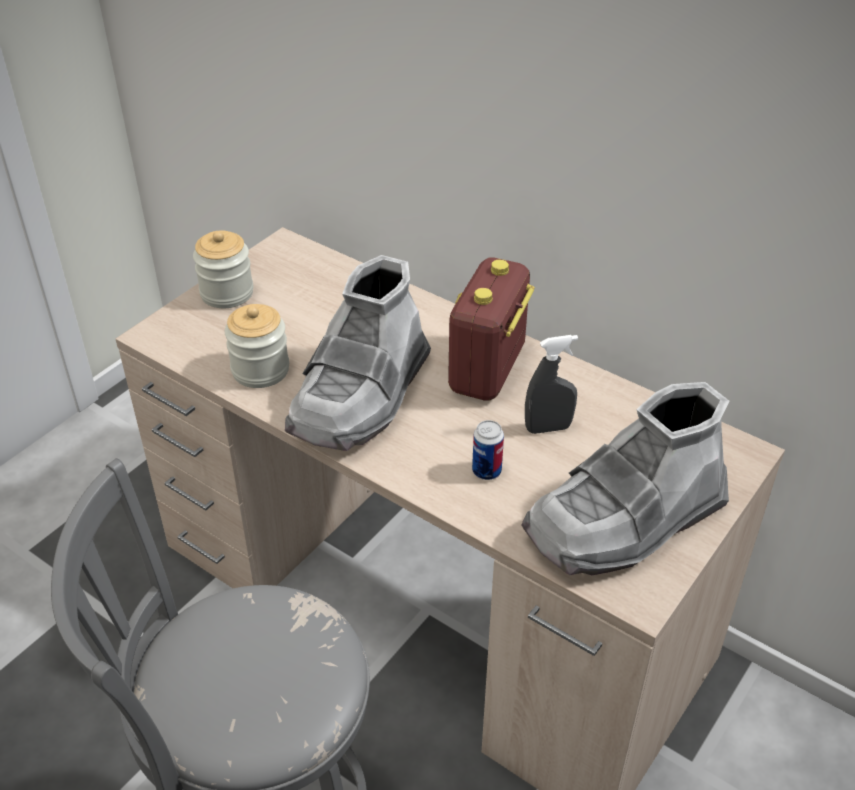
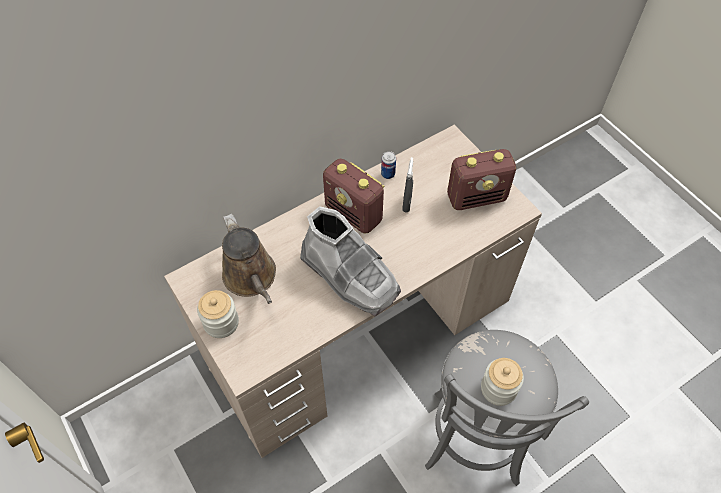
camera: 70 degrees left, 15 degrees up
(260, 370) = (305, 320): jar -> jar (498, 388)
(312, 299) = (251, 278): none -> brown watering can
(486, 471) = (427, 238): can -> can (388, 174)
(626, 521) = (477, 197): grey boot -> radio

